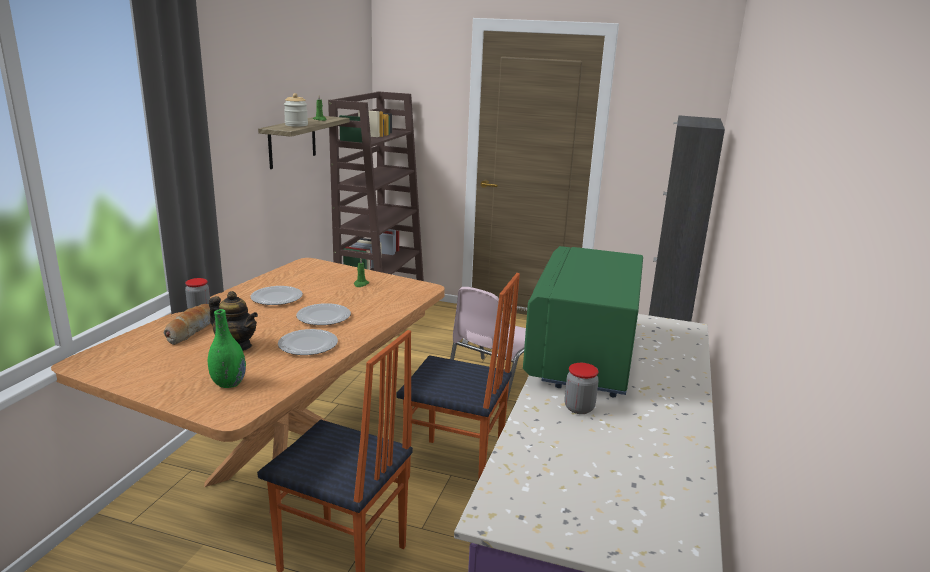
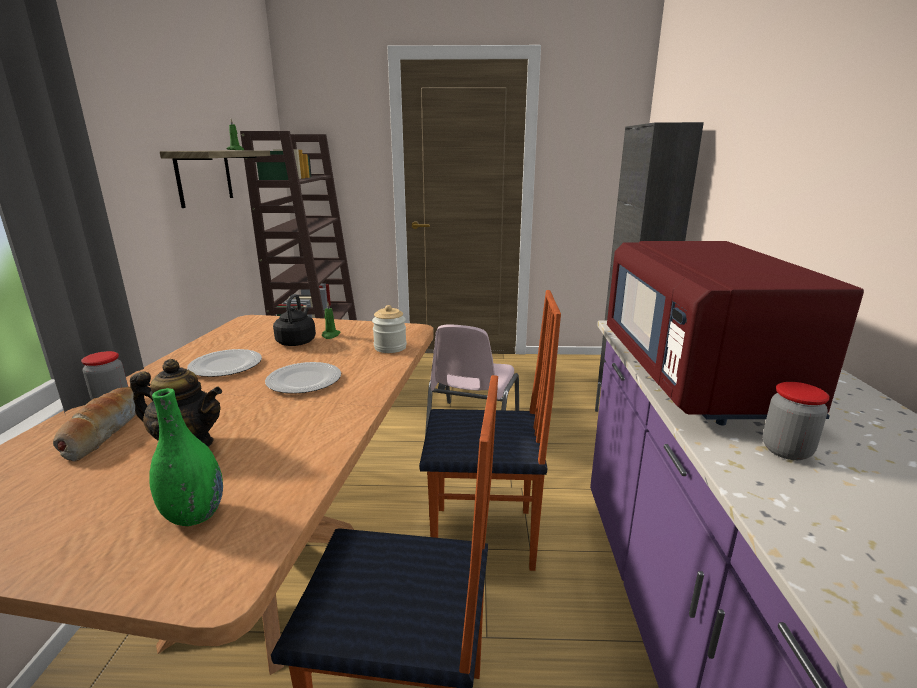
camera: 15 degrees left, 0 degrees up
(296, 125) = (210, 150): jar -> jar (390, 347)
(308, 345) = (302, 423): plate -> none
(333, 286) = (297, 341): none -> black kettle
(583, 357) = (697, 377): green microwave -> red microwave

